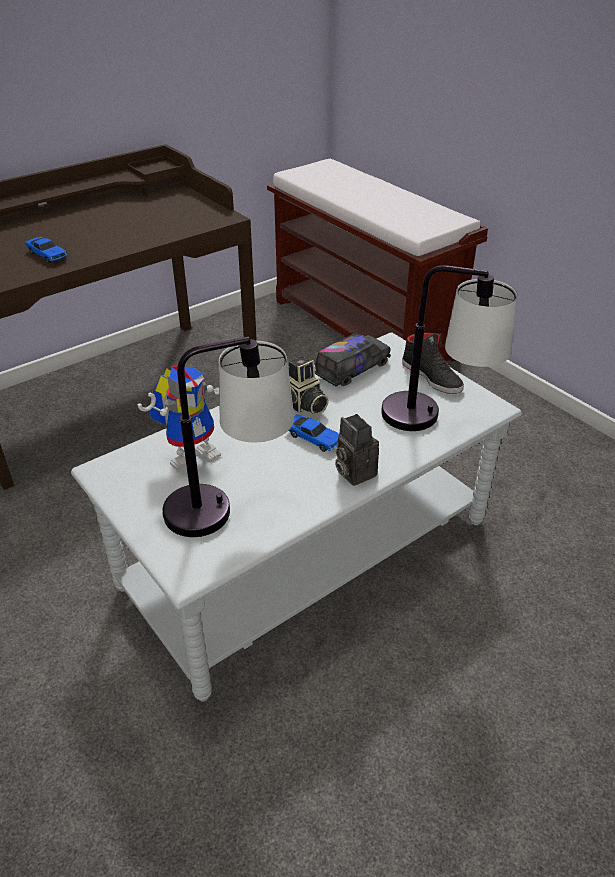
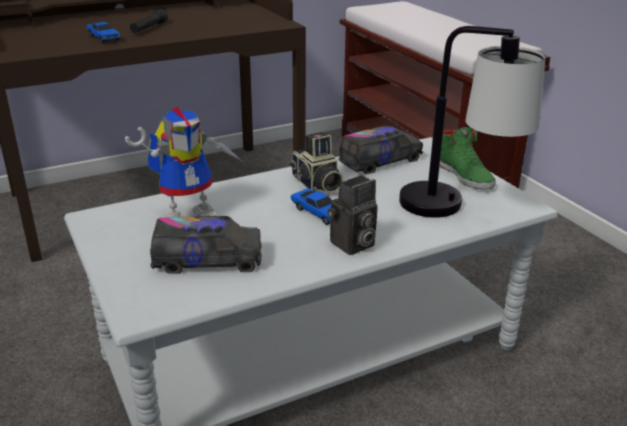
camera: 10 degrees right, 10 degrees down
(89, 236) = (149, 28): none -> black flashlight
(229, 507) = (208, 261): table lamp -> toy truck
(353, 472) = (352, 245): camera -> camera turned 105 degrees counterclockwise
(432, 376) = (464, 175): black shoe -> green shoe

